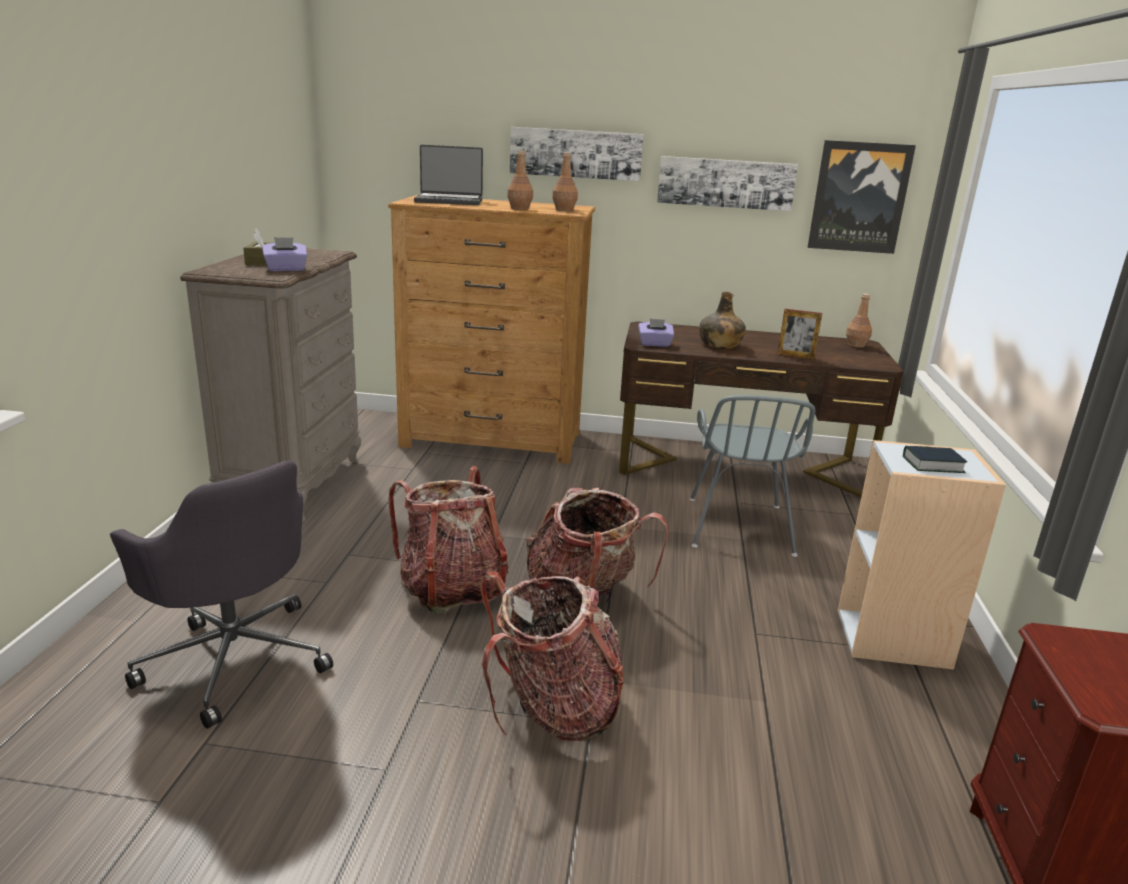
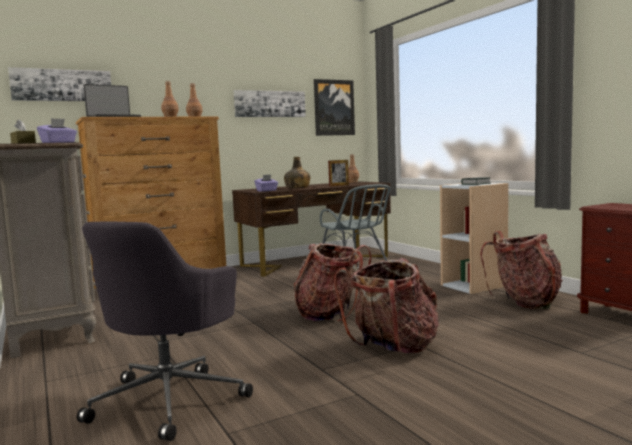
camera: 35 degrees left, 15 degrees down
(235, 658) = (170, 399): grey office chair -> grey office chair turned 105 degrees clockwise
(452, 588) = (254, 332): backpack -> backpack (525, 301)
(576, 153) = (183, 90): picture -> picture (62, 85)

